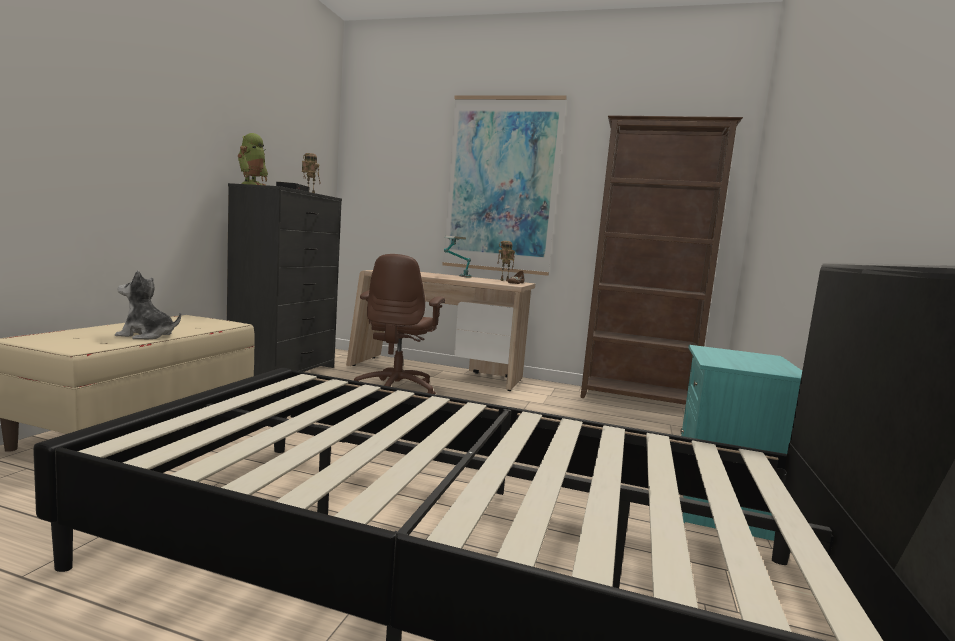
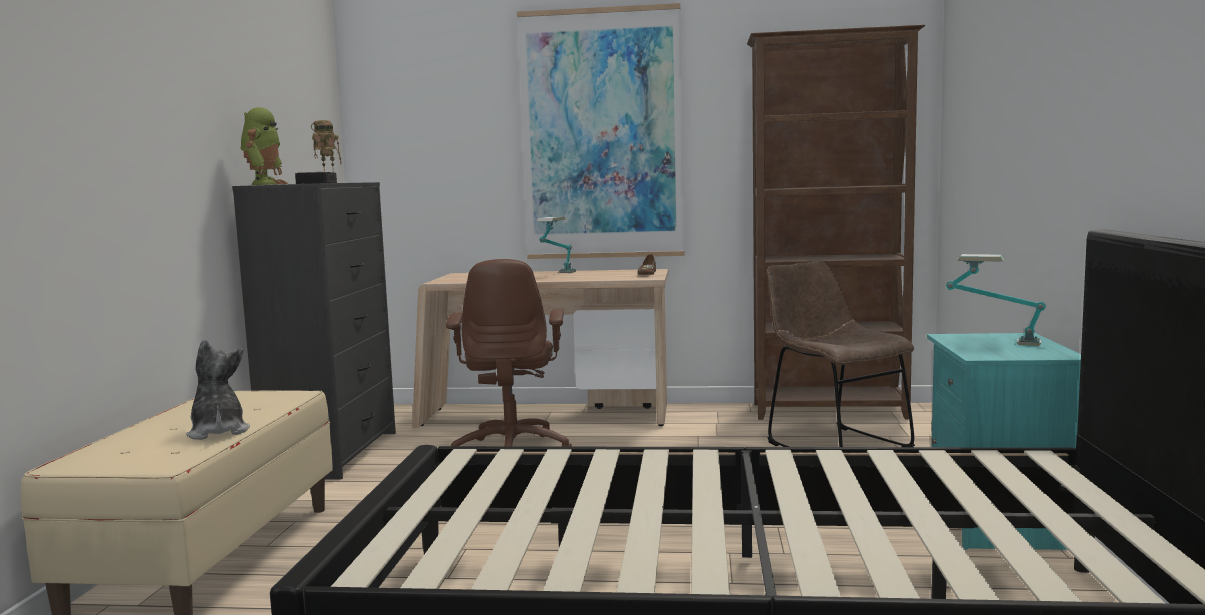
camera: 10 degrees left, 0 degrees up
(147, 336) = (218, 432): plush toy -> plush toy turned 75 degrees clockwise
(504, 281) = (626, 271): toy robot -> none
(624, 423) = (833, 445): none -> brown chair
(738, 356) = (993, 342): none -> table lamp

